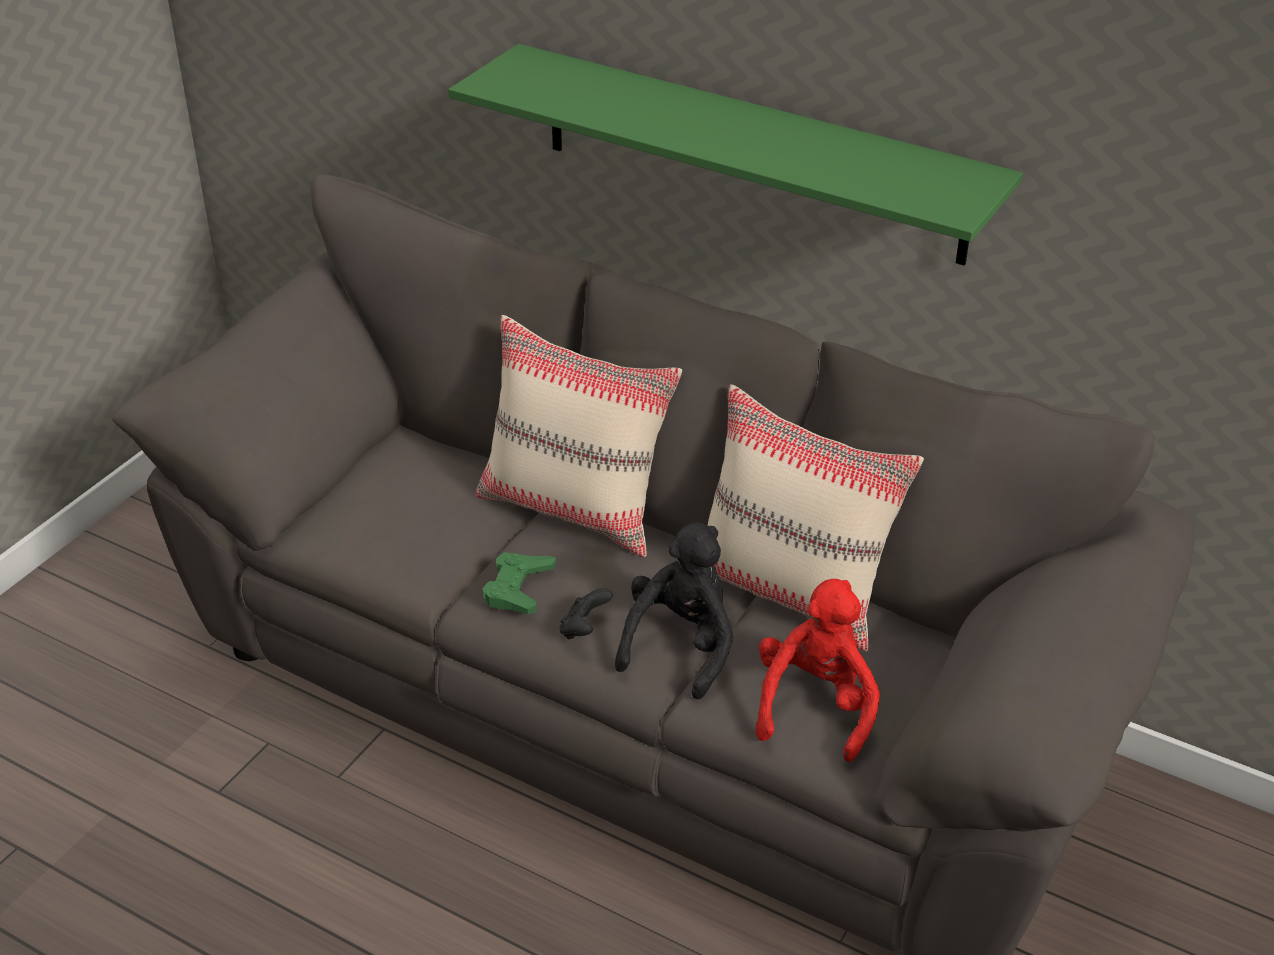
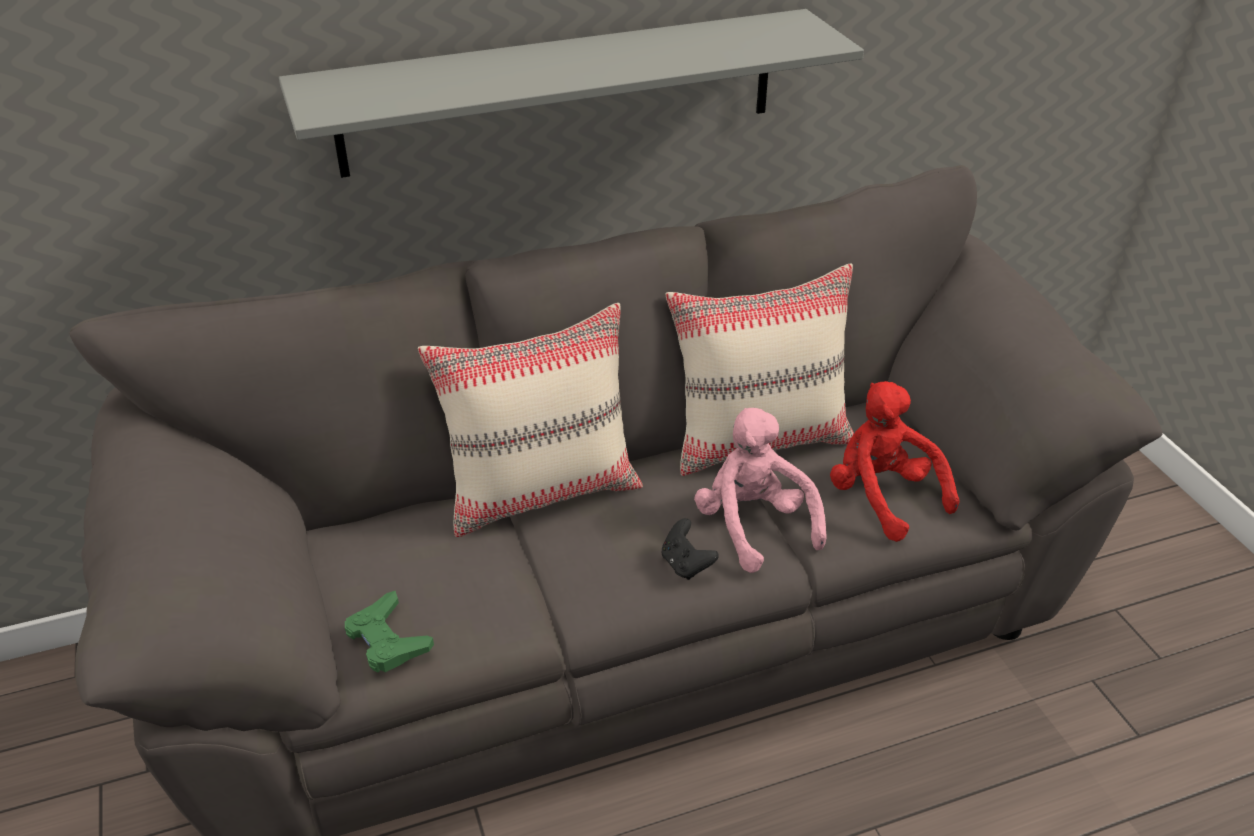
camera: 50 degrees left, 0 degrees up
(518, 588) = (597, 574): green game controller -> green game controller (387, 639)
(681, 646) = (753, 526): black plush toy -> pink plush toy
(751, 154) = (561, 92): green shelf -> grey shelf

